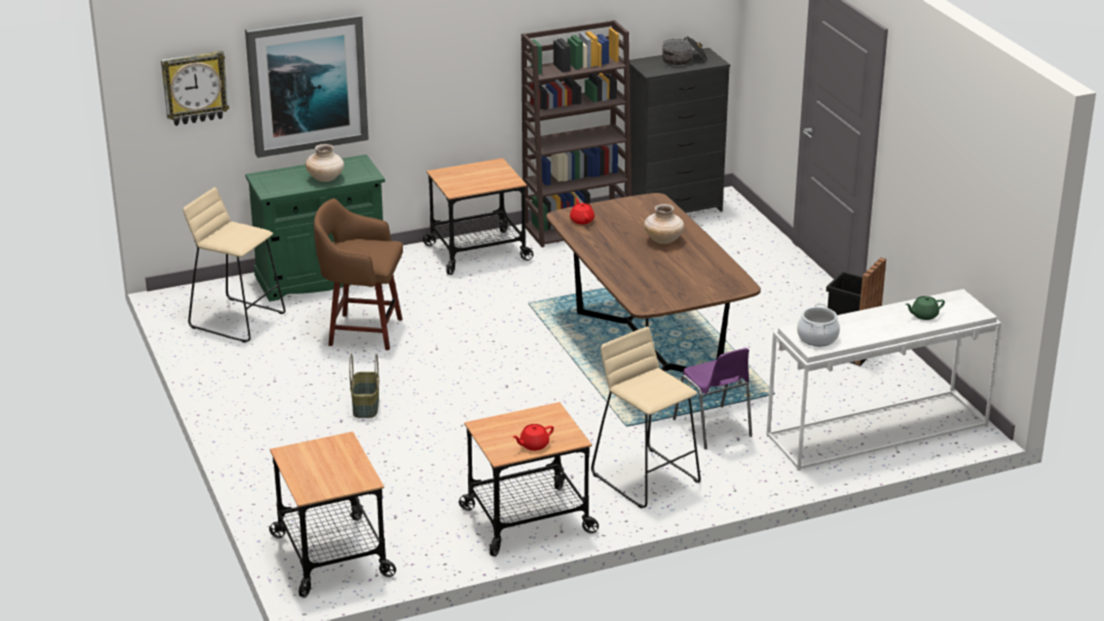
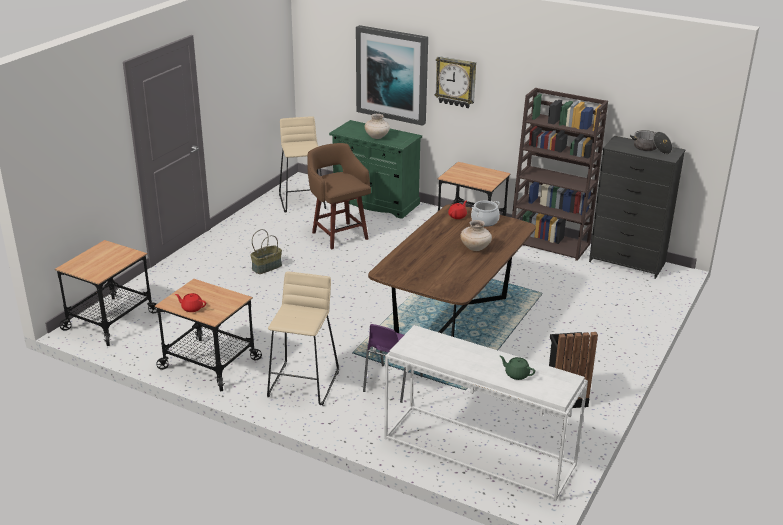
camera: 50 degrees right, 0 degrees up
(194, 87) = (329, 54): wall clock -> wall clock (456, 82)
(817, 338) = (420, 344): cooking pot -> cooking pot (485, 221)

